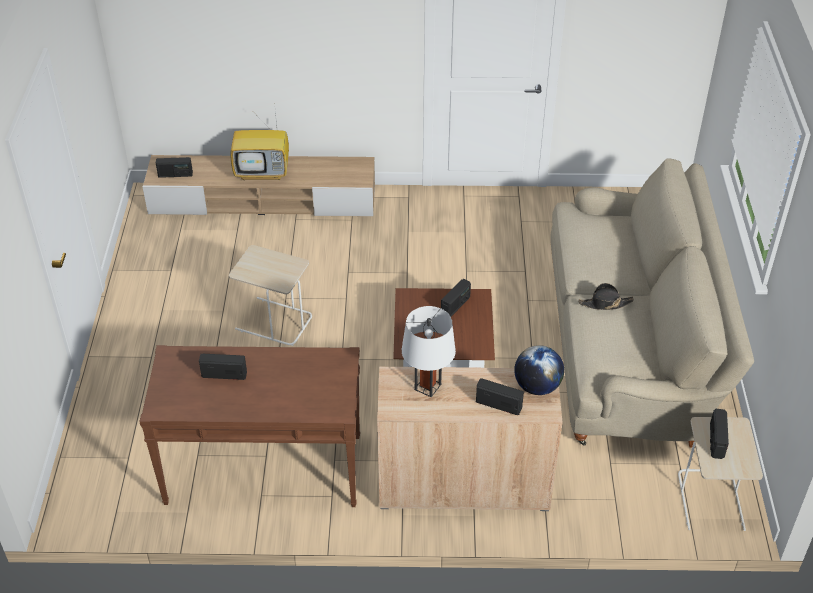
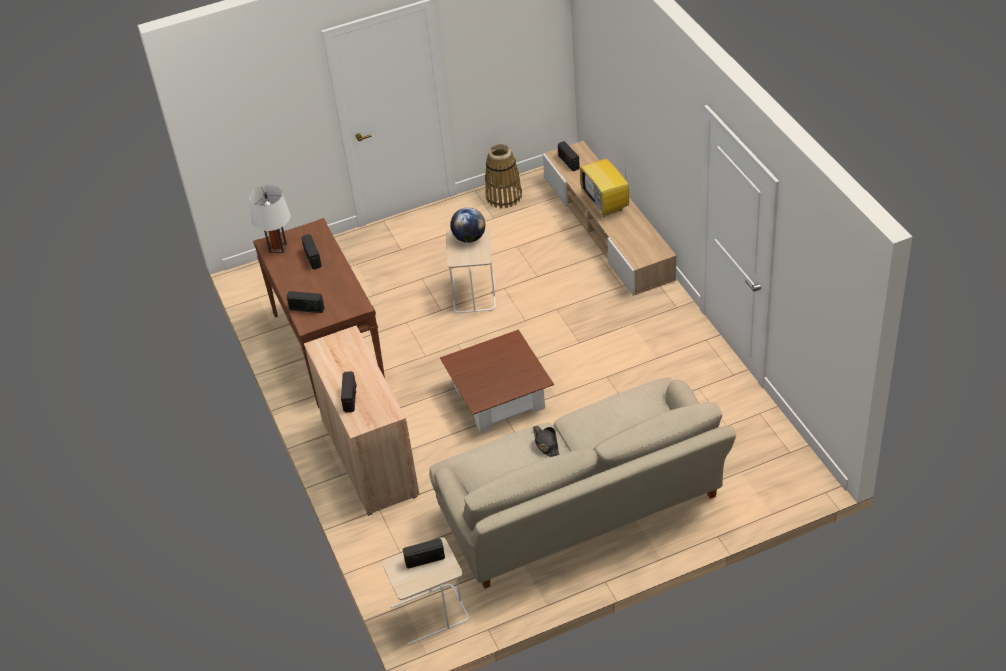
camera: 70 degrees right, 0 degrees up
(145, 252) = (504, 196): none -> basket
(427, 387) = (348, 356): white table lamp -> white table lamp (278, 248)
(455, 306) = (519, 370): radio -> radio (307, 309)
(537, 386) = (379, 413): globe -> globe (469, 238)

